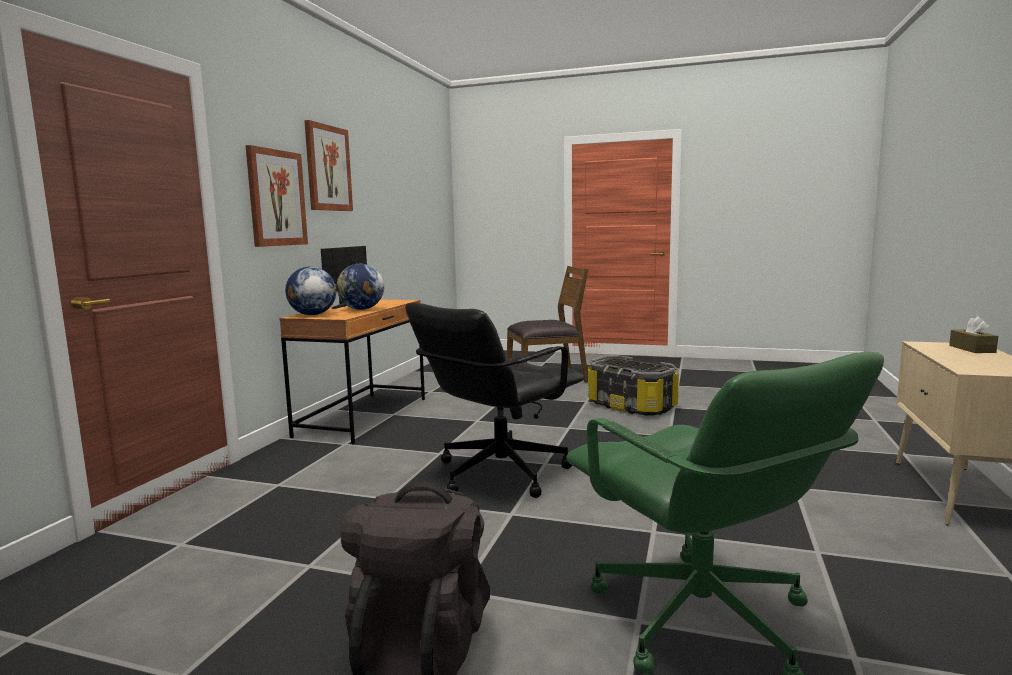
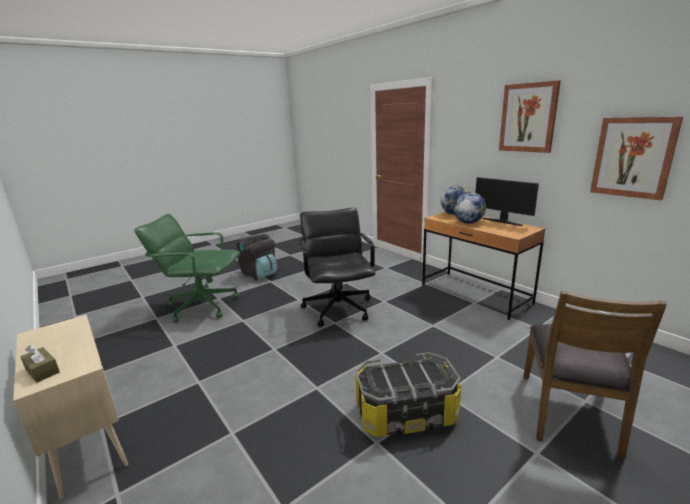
camera: 125 degrees right, 10 degrees up
(276, 198) = (470, 142): picture -> picture (633, 157)

